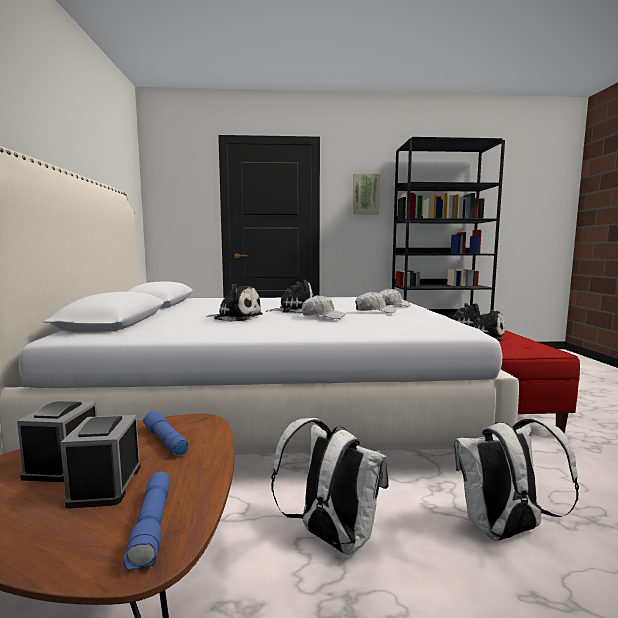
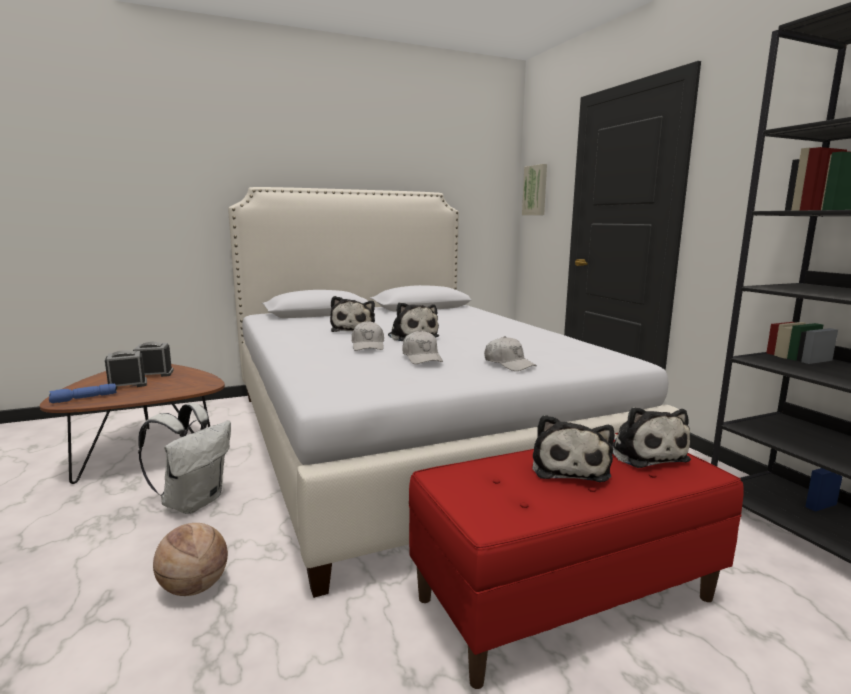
camera: 70 degrees right, 5 degrees up
(164, 440) = (178, 383): blue flashlight -> none
(365, 194) = (765, 156): picture -> picture (536, 190)
(503, 531) = (194, 588): white backpack -> basketball

